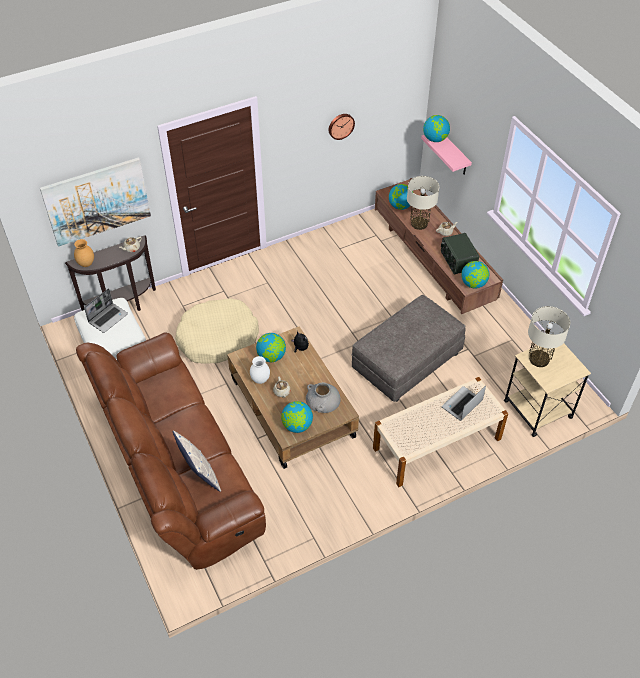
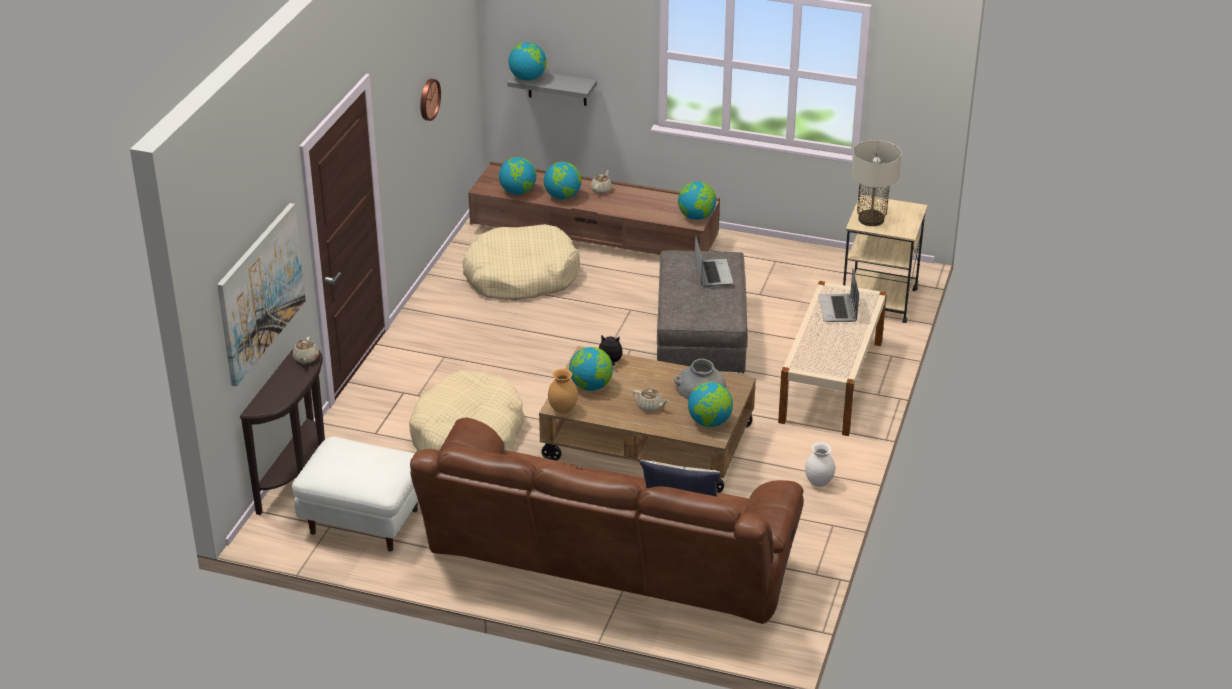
camera: 45 degrees left, 15 degrees down
(86, 264) = (273, 402): brown vase -> brown vase (563, 410)
(108, 318) = (349, 459): laptop -> laptop (712, 273)
(260, 380) = (611, 411): white vase -> white vase (818, 483)
(364, 258) = (521, 276): none -> beige dog bed
(419, 224) = (563, 196): table lamp -> globe
(454, 154) = (557, 87): pink shelf -> grey shelf
(457, 260) = (651, 206): radio -> none

